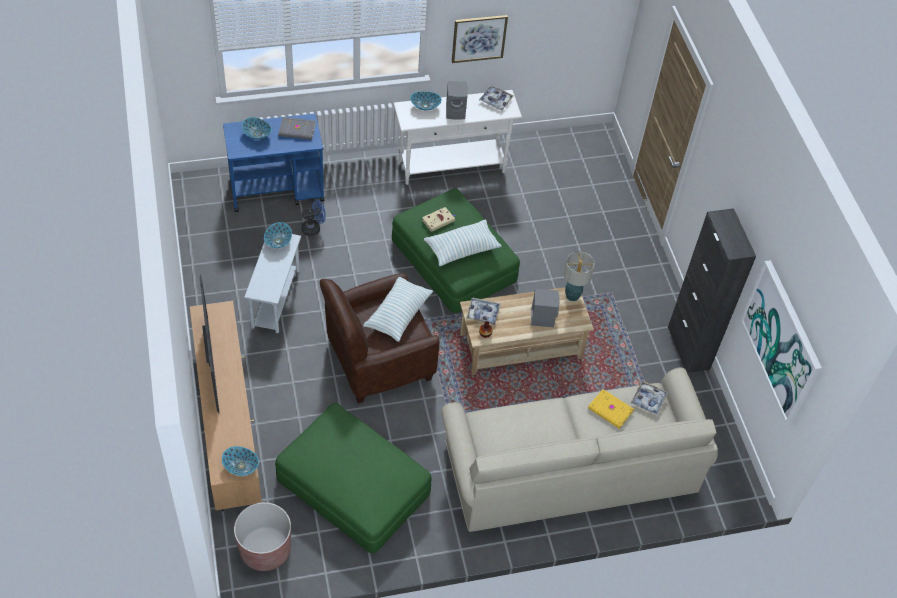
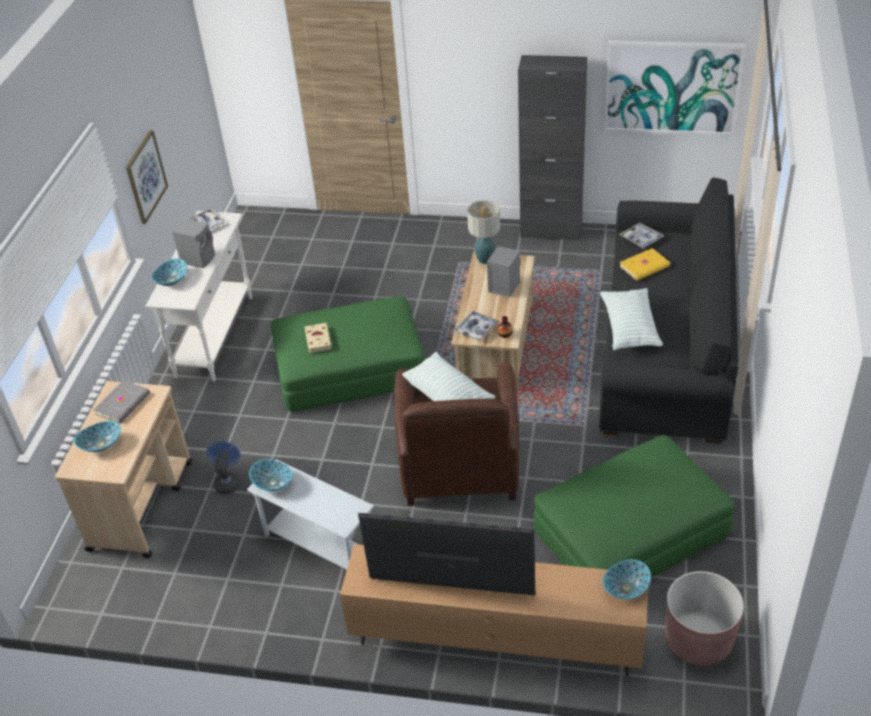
camera: 60 degrees left, 10 degrees down
(277, 190) = (142, 504): blue cart -> beige cart
(462, 249) = (369, 331): pillow -> pillow (630, 328)
(569, 469) = (666, 348): beige sofa -> black sofa

